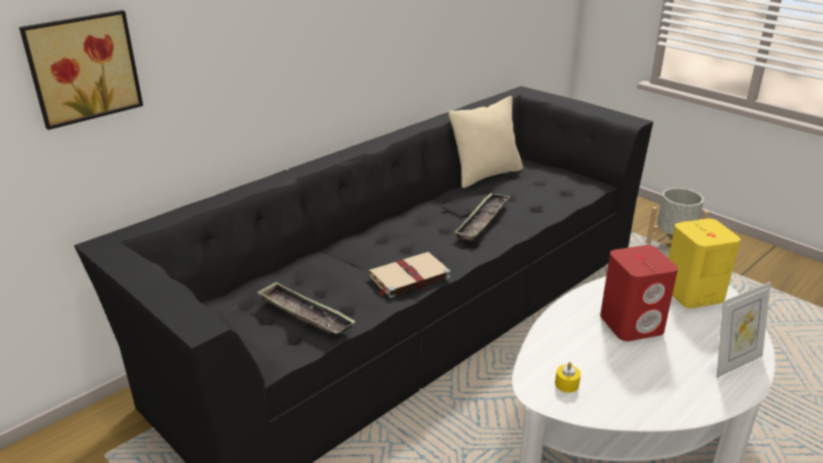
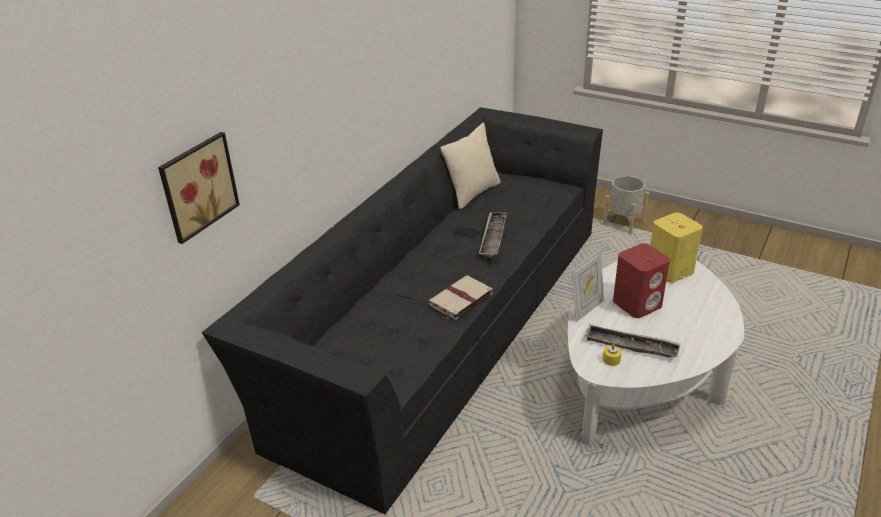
camera: 15 degrees left, 5 degrees up
(305, 314) = (396, 347): tray -> tray (631, 345)
(734, 362) = (715, 318): picture frame -> picture frame (586, 309)

